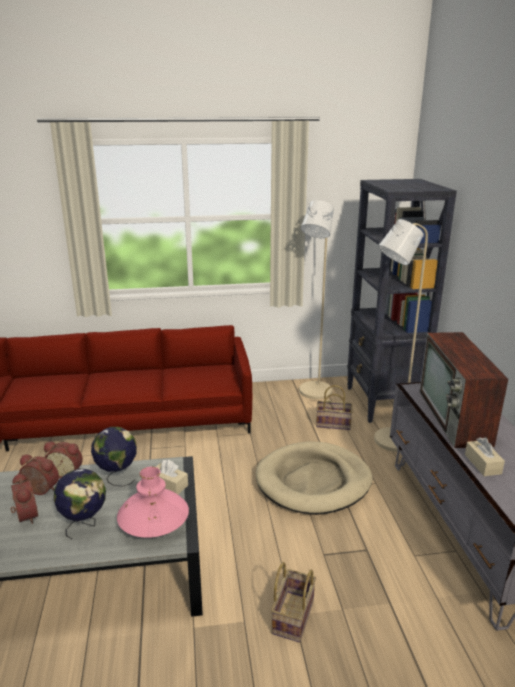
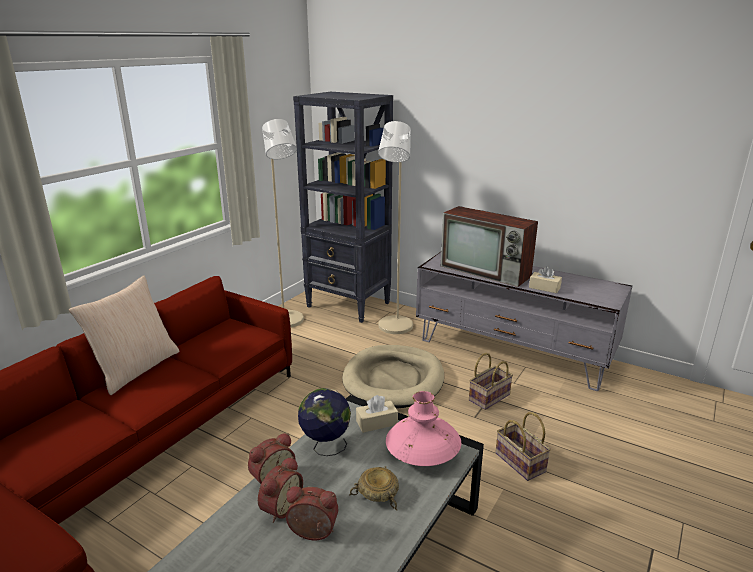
camera: 50 degrees left, 0 degrees up
(40, 491) = (280, 507): alarm clock -> alarm clock turned 150 degrees clockwise
(85, 524) = (377, 494): globe -> beige bowl
(131, 370) = (136, 369): none -> beige pillow
(334, 423) = (340, 335): basket -> basket (489, 396)

